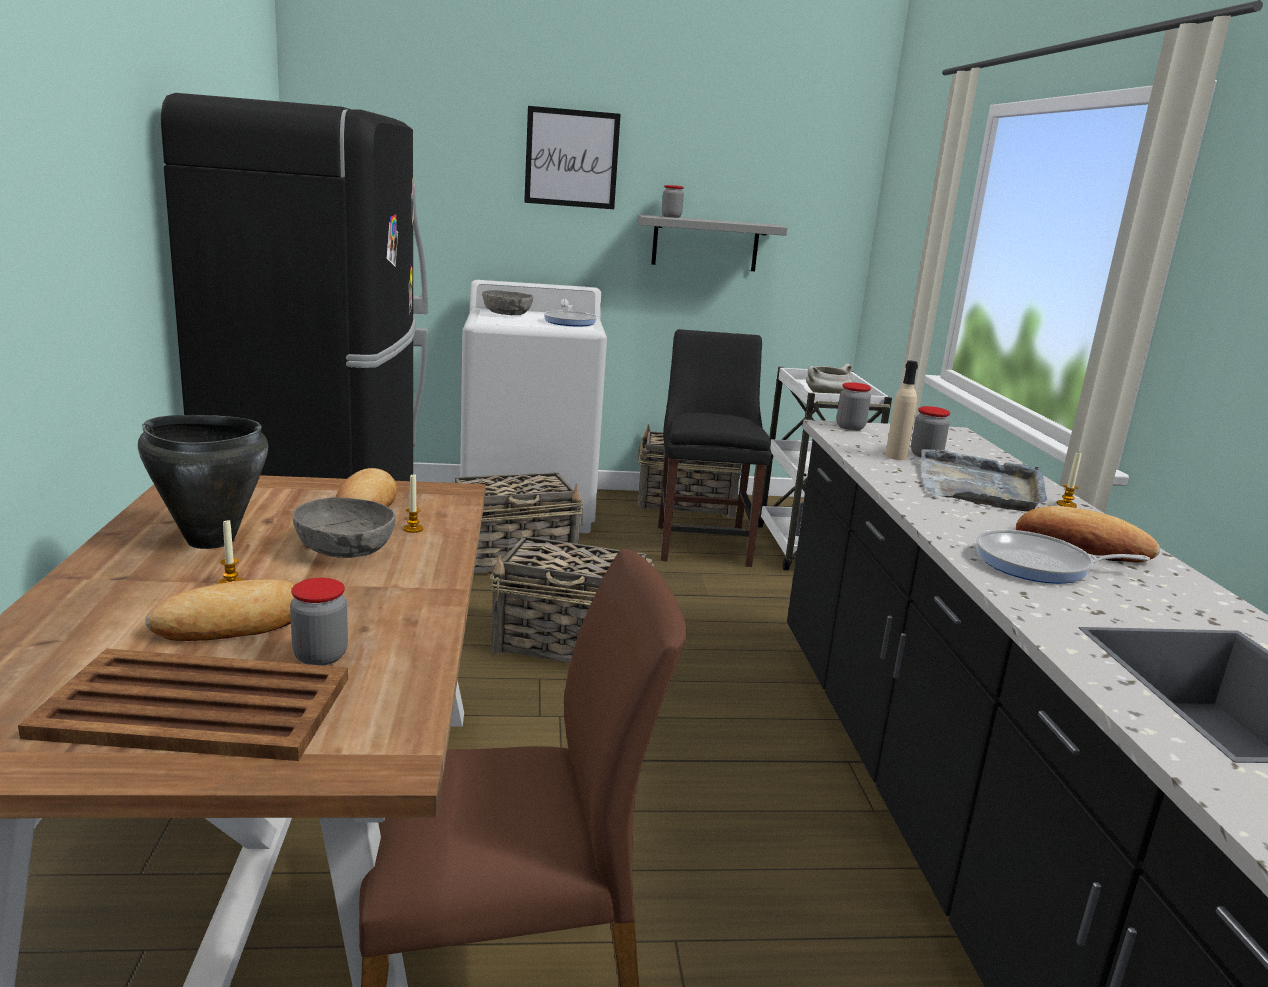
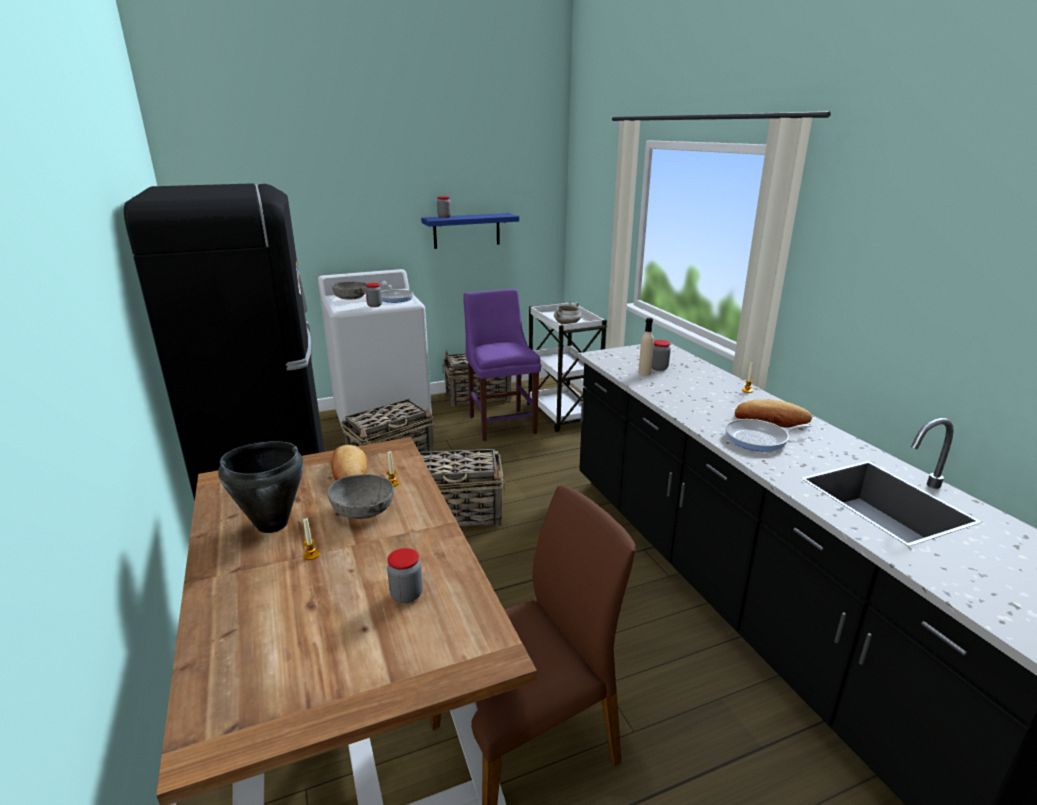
camera: 15 degrees left, 5 degrees up
(198, 707) = (363, 653): brown tray -> none
(235, 623) = (337, 584): bread -> none
(571, 158) = (372, 185): picture -> none
(703, 543) = (501, 423): black chair -> purple chair
(705, 243) = (466, 230): grey shelf -> blue shelf
(850, 427) = (606, 354): jar -> jar (374, 305)
(980, 487) = (699, 387): grey tray -> none

